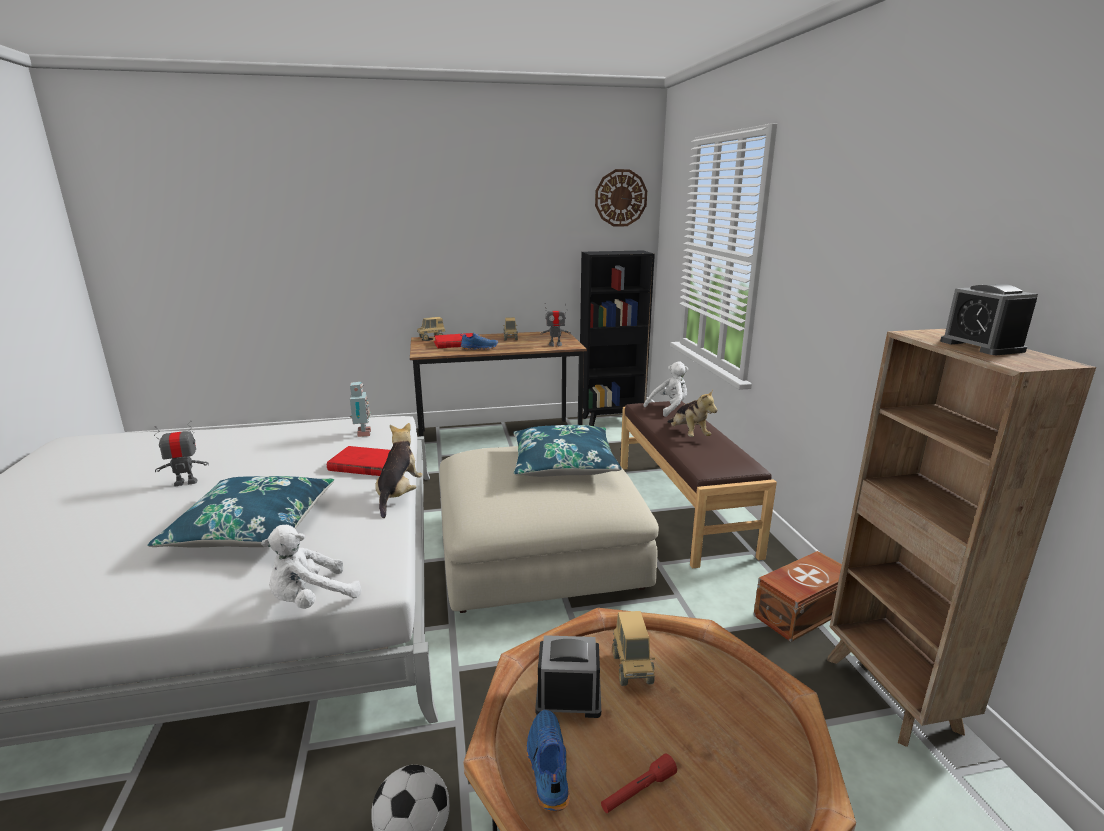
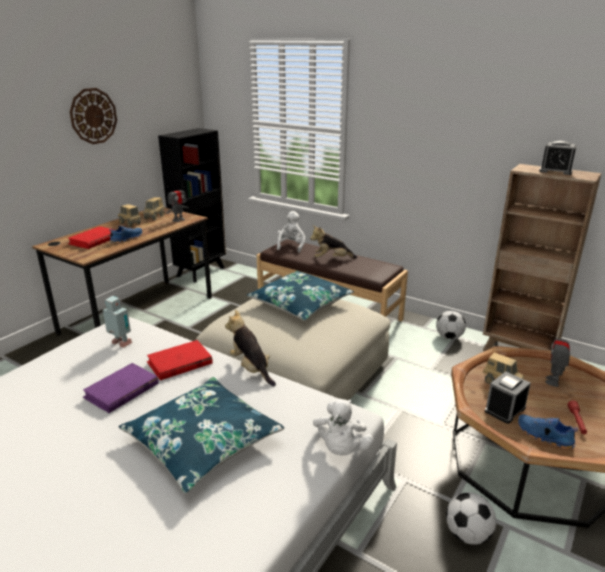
camera: 45 degrees left, 5 degrees up
(186, 482) = (52, 452): toy robot -> toy robot (553, 381)
(293, 465) = (121, 391): none -> purple book
(431, 338) = (58, 242): toy truck -> toy truck (154, 217)
(620, 198) = (176, 86): wall clock -> wall clock (93, 116)
(688, 434) = (332, 259): plush toy -> plush toy turned 150 degrees clockwise
(799, 612) = (449, 337): brown storage box -> football

